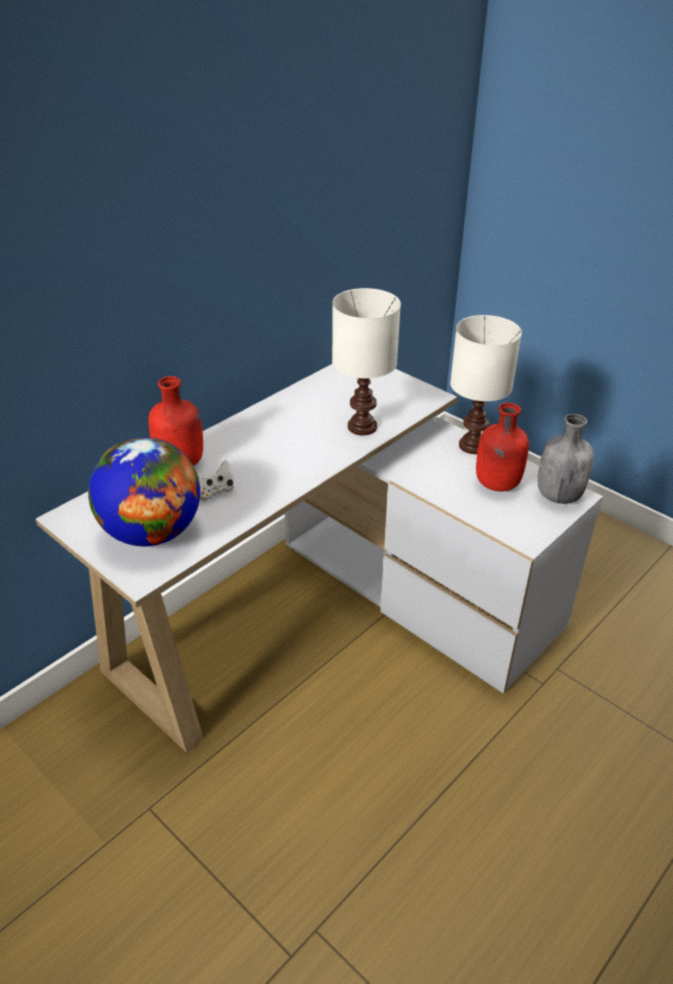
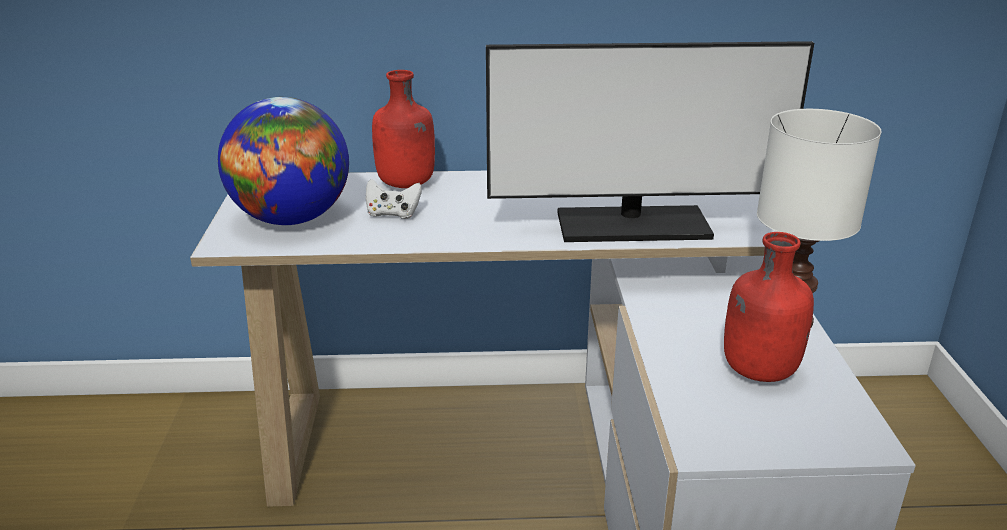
camera: 45 degrees right, 10 degrees down
(362, 426) = (633, 225): white table lamp -> monitor
(558, 495) = (835, 426): grey bottle -> none

